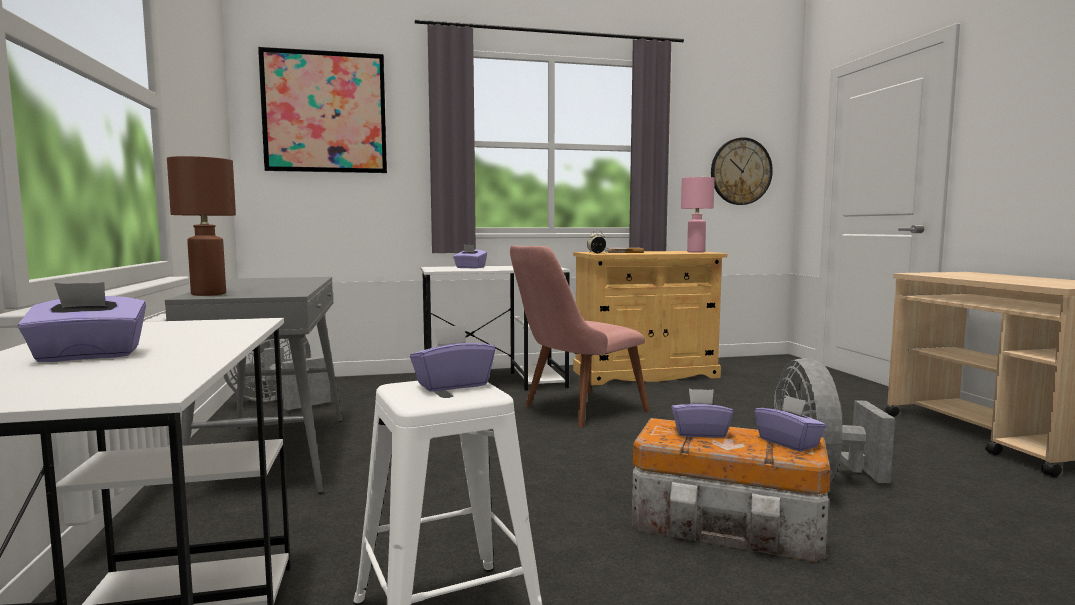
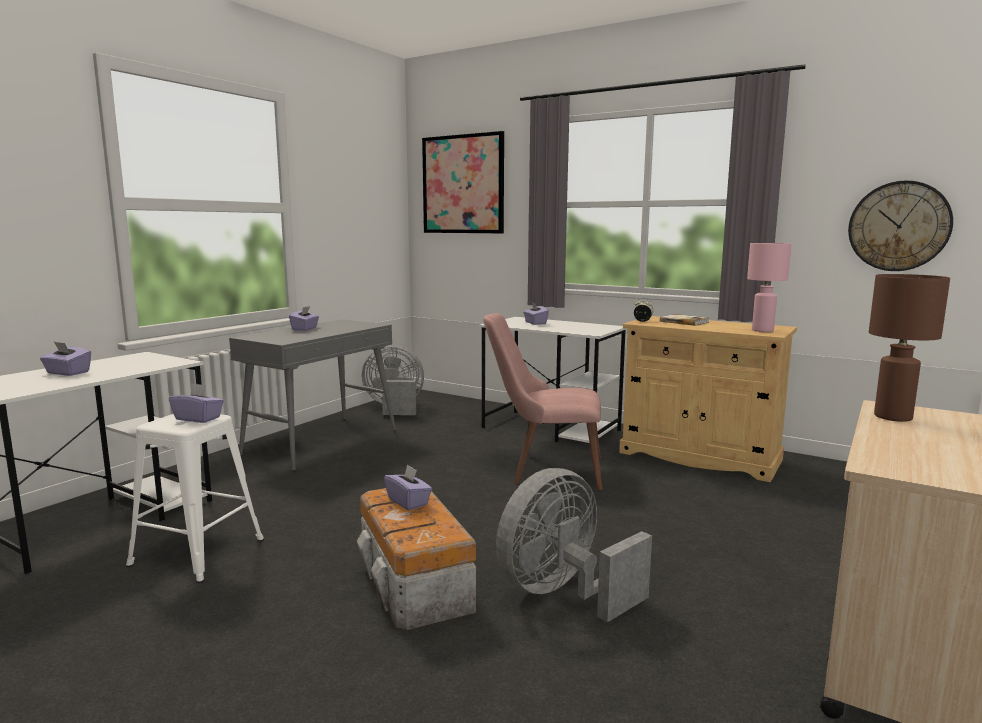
camera: 45 degrees right, 5 degrees up
(209, 294) = (259, 336): brown table lamp -> brown table lamp (894, 417)
(789, 443) = (431, 530): purple tissue box -> purple tissue box (305, 329)

